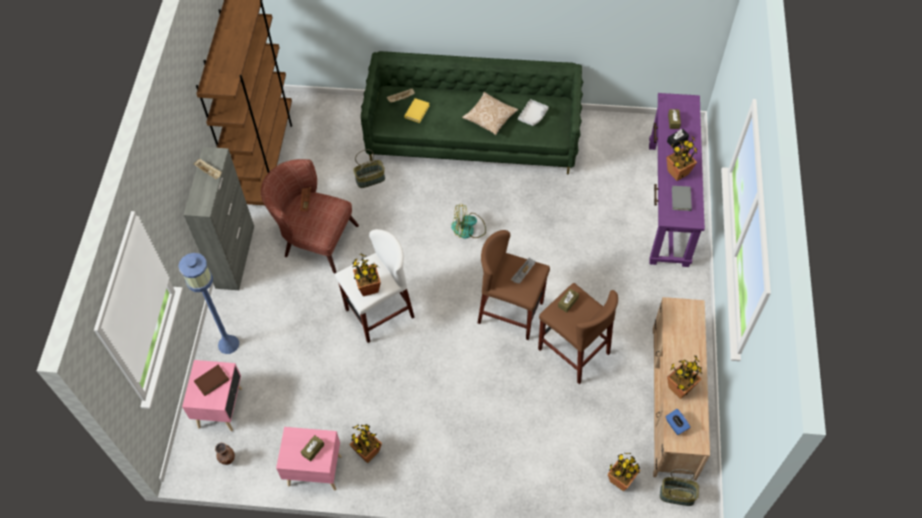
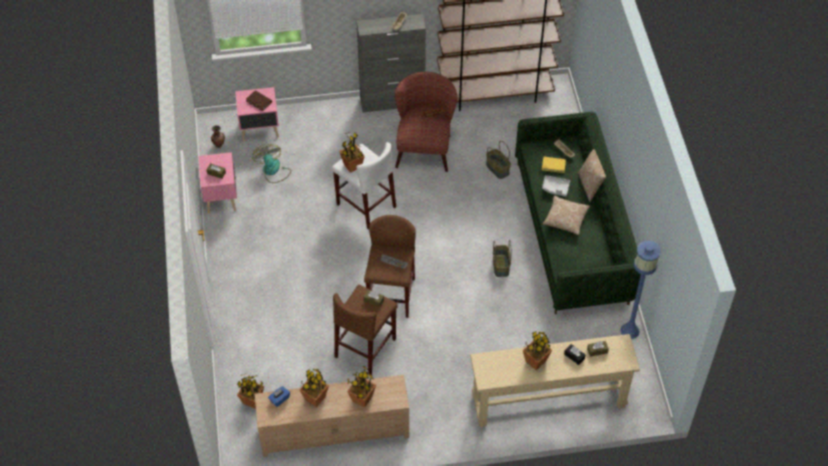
camera: 75 degrees right, 5 degrees down
(229, 344) = (313, 119): blue floor lamp -> blue floor lamp (630, 331)
(368, 452) = (242, 226): potted plant -> potted plant (362, 399)
(453, 89) = (590, 186): none -> pillow
(468, 229) = (467, 249): fan -> fan (273, 171)
(533, 115) = (580, 250): grey tray -> grey tray (555, 188)
(668, 203) = (548, 400): purple console table -> beige console table
(677, 494) = (247, 444): basket -> basket (501, 266)
(681, 199) = (505, 367): grey book -> none

